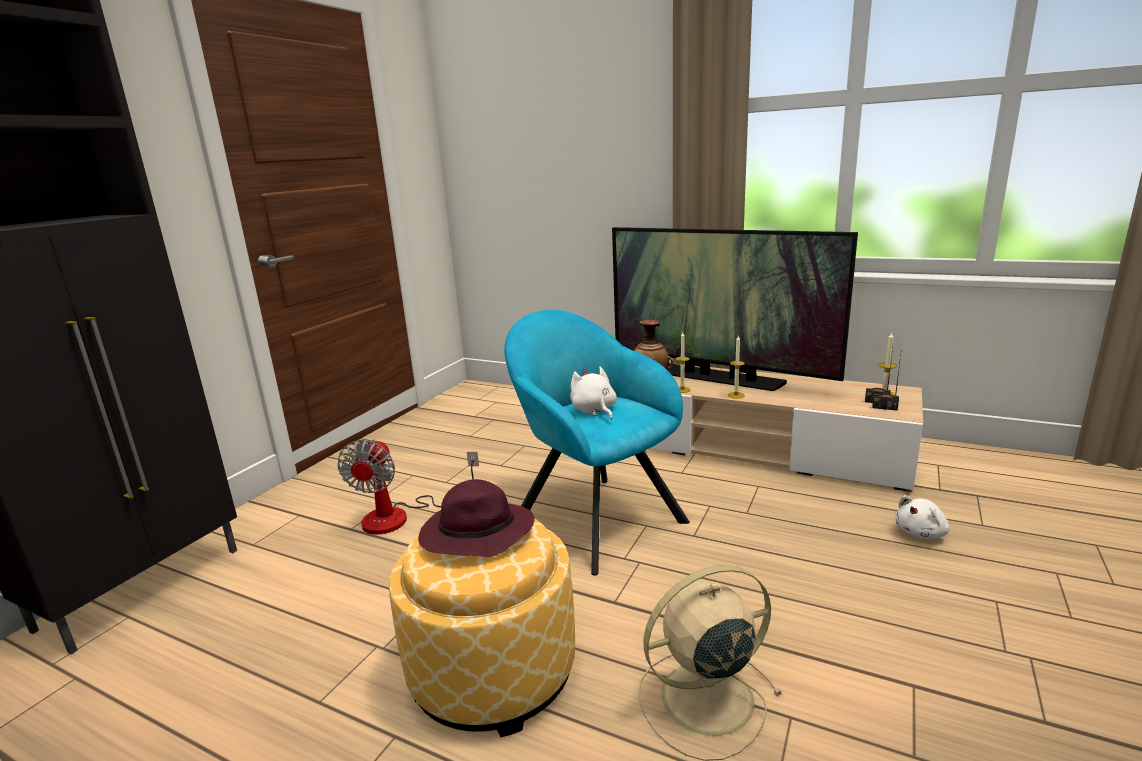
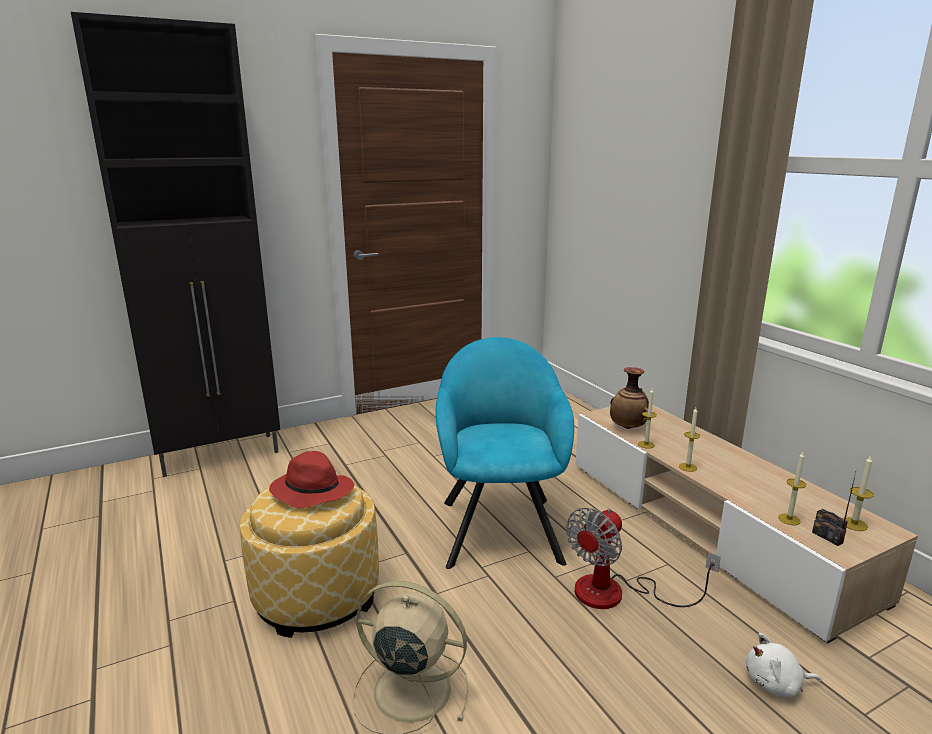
camera: 35 degrees right, 0 degrees up
(401, 516) = (380, 469): fan -> fan (616, 593)
(475, 535) = (311, 491): purple hat -> red hat
(594, 410) = (503, 434): white plush toy -> none
(719, 378) = (699, 446): television -> none
(848, 405) = (789, 519): none -> candle

